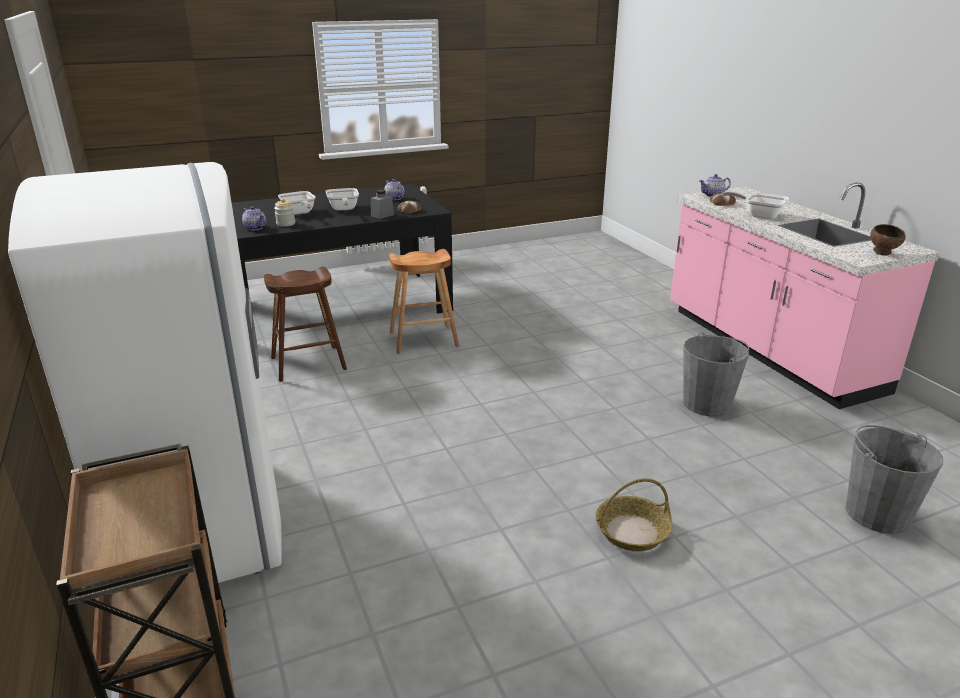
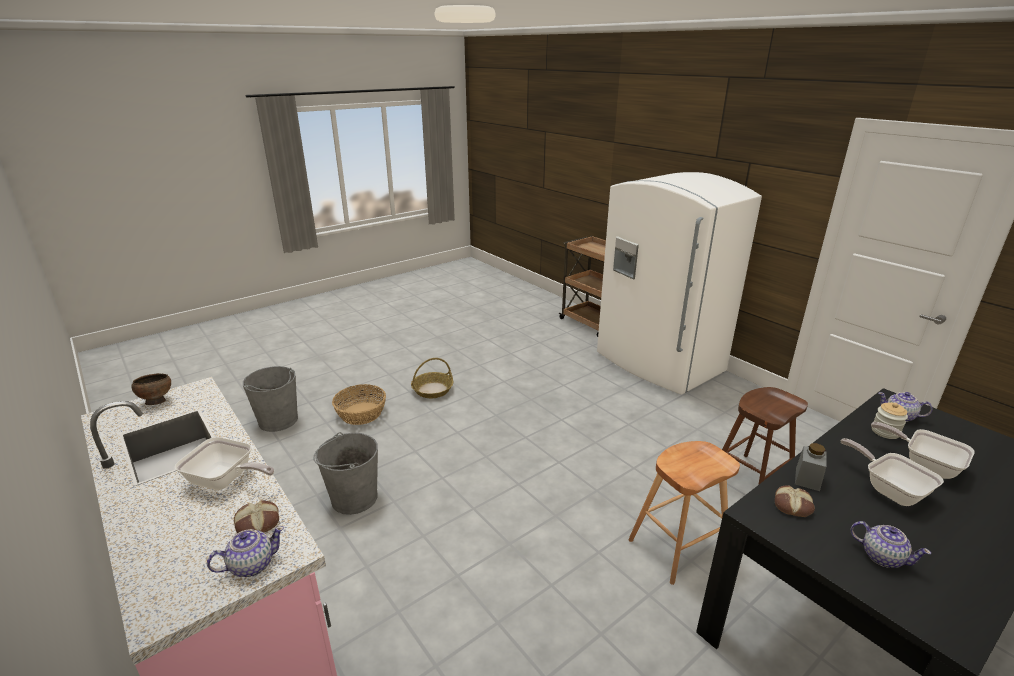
camera: 165 degrees right, 0 degrees up
(745, 504) = (361, 413): none -> basket

